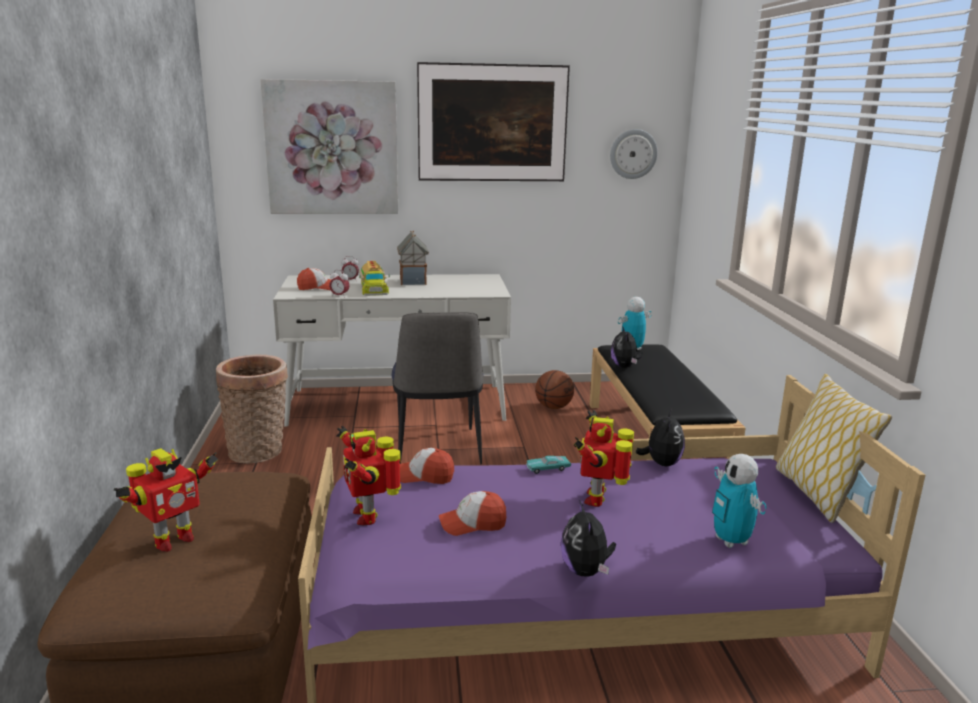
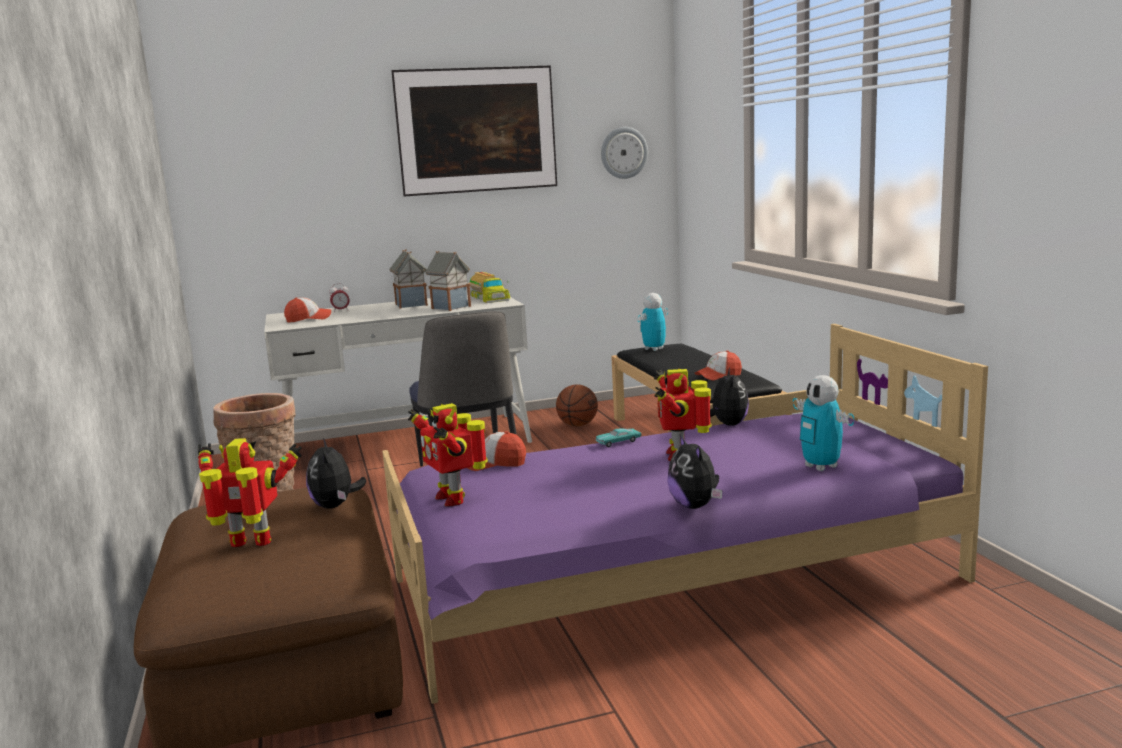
camera: 10 degrees left, 5 degrees down
(172, 541) = (251, 544): toy robot -> toy robot turned 120 degrees counterclockwise
(332, 148) = (305, 168): picture -> none
(339, 296) = (338, 322): alarm clock -> none
(372, 288) = (370, 313): toy truck -> toy truck (488, 298)
(444, 290) = (450, 307): none -> toy house
(472, 524) = (565, 489): cap -> cap (718, 375)
(624, 366) = (653, 362): plush toy -> plush toy (335, 506)
(817, 494) = (883, 426): pillow -> none

